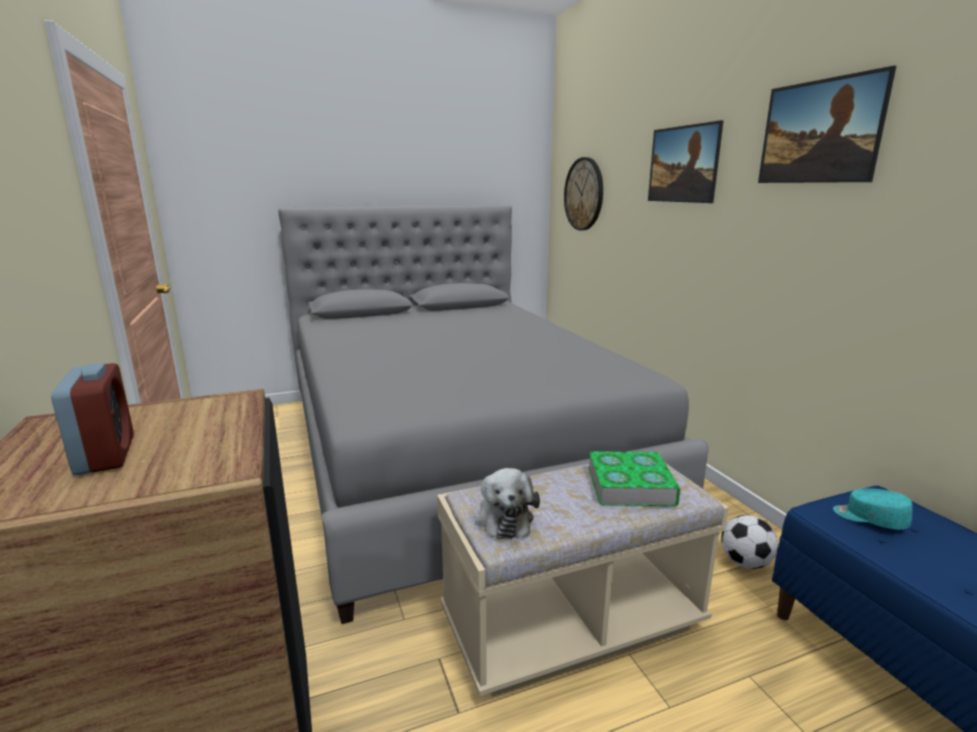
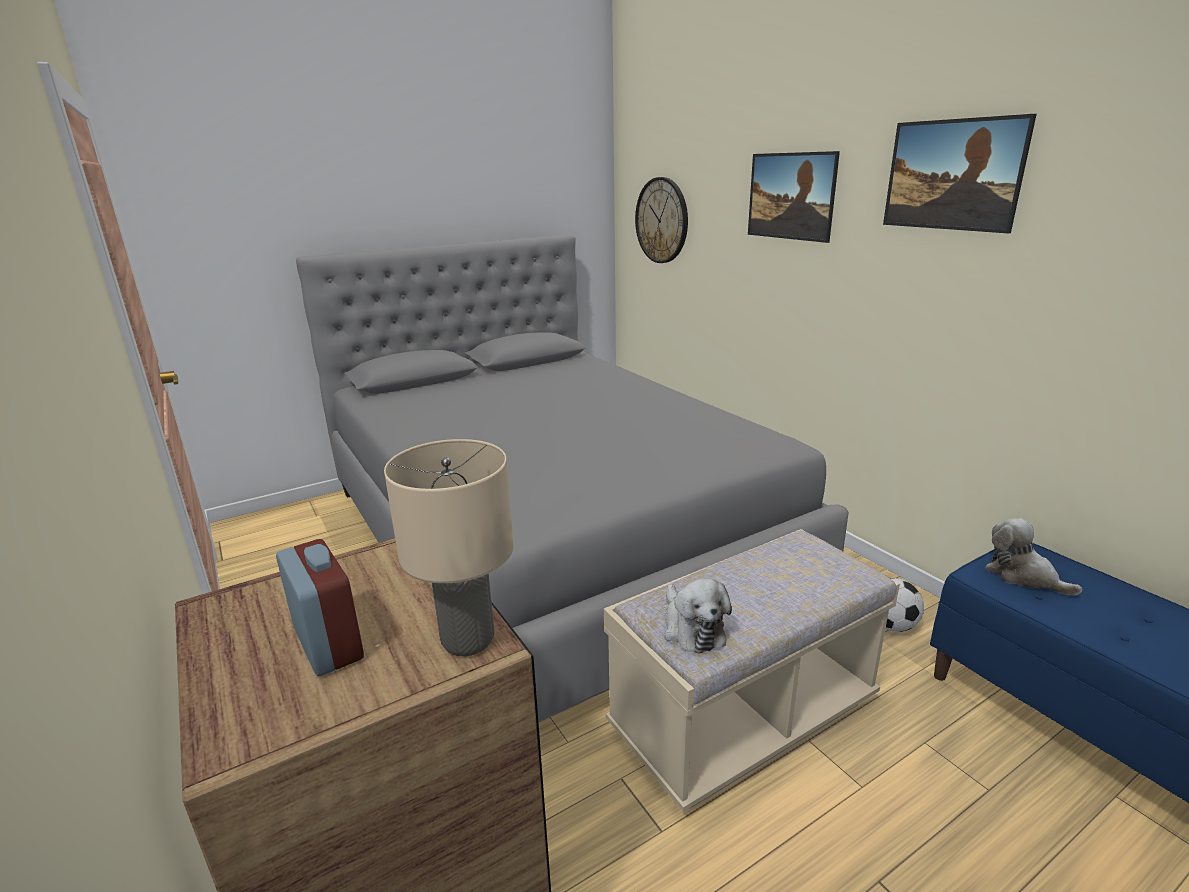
camera: 10 degrees left, 5 degrees up
(214, 468) = (466, 643): none -> beige table lamp
(630, 485) = (801, 573): book -> none
(869, 519) = (1023, 576): turquoise cap -> plush toy

